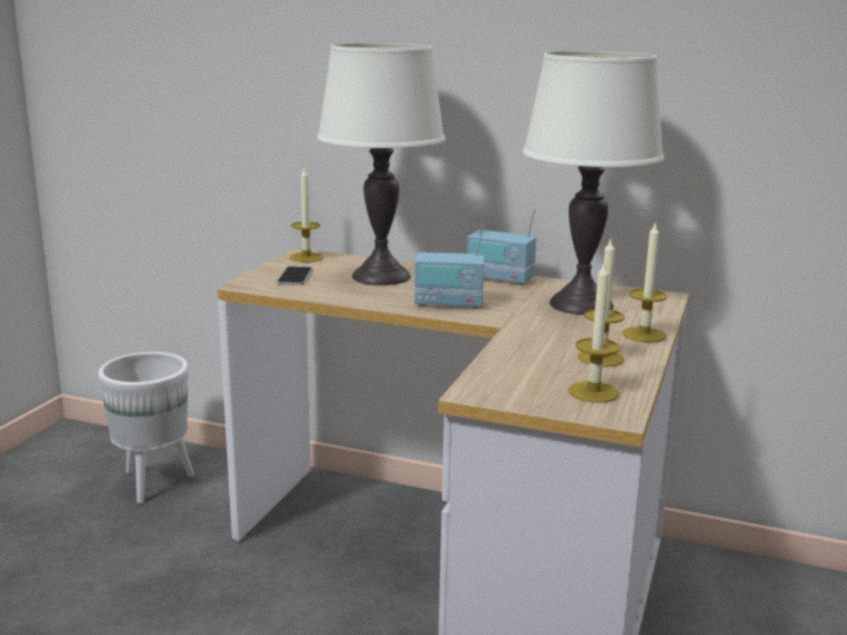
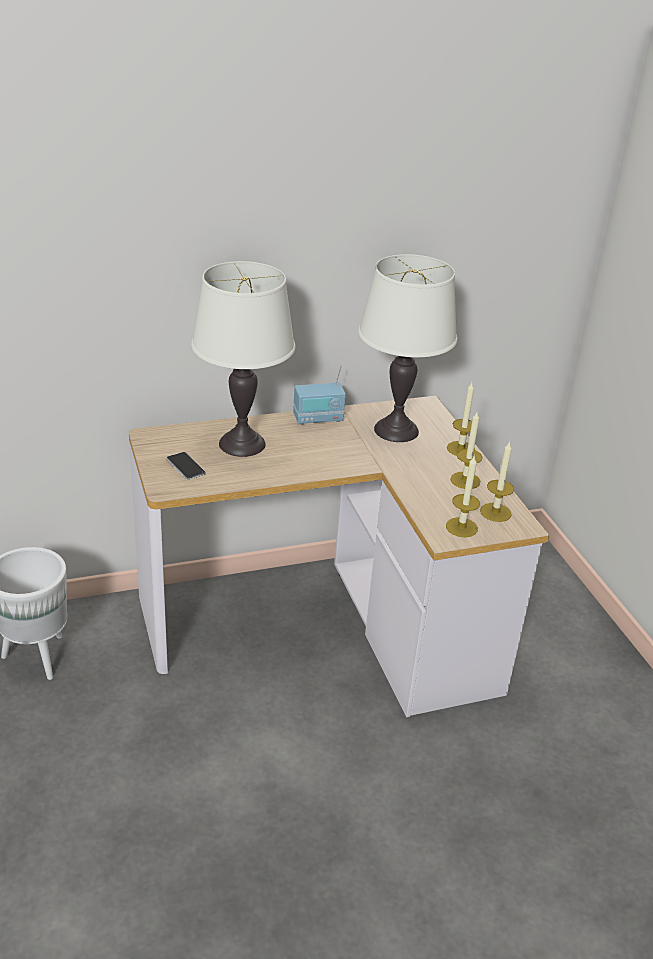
camera: 40 degrees left, 15 degrees up
(306, 257) = (157, 439): candle -> candle (461, 527)
(448, 304) = (324, 459): radio -> none

